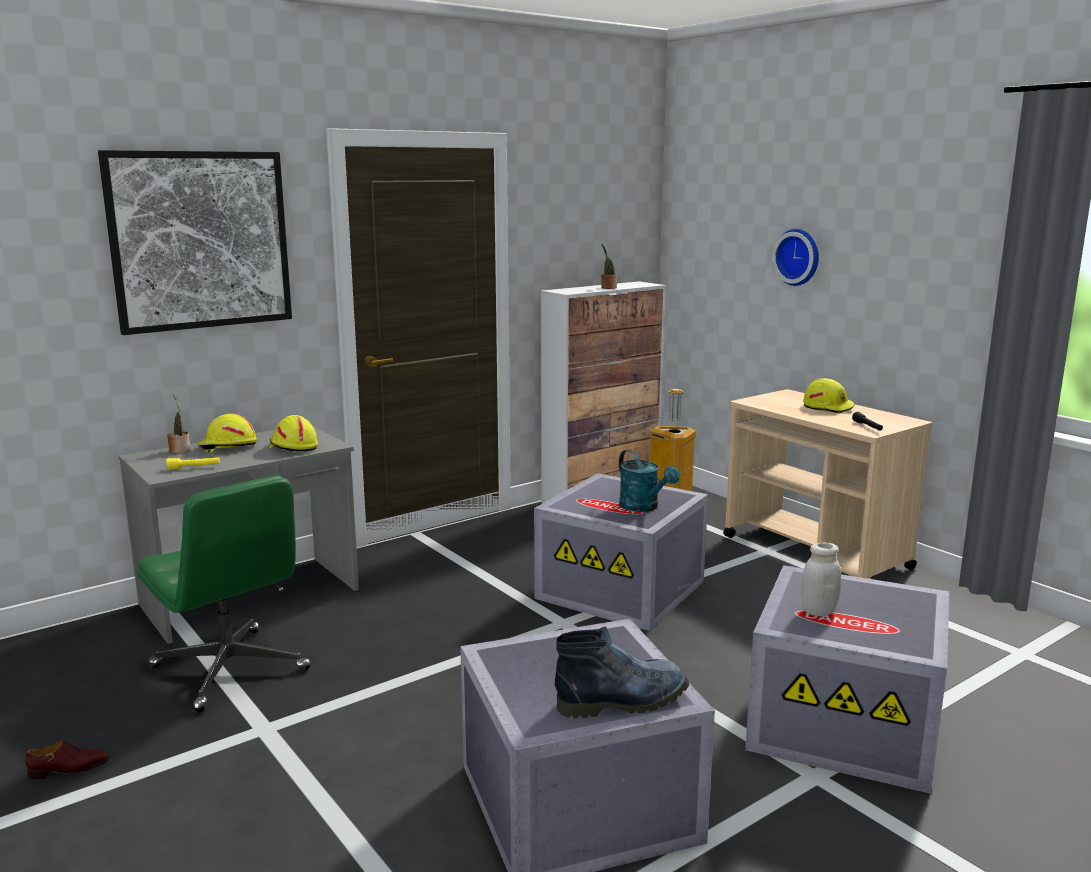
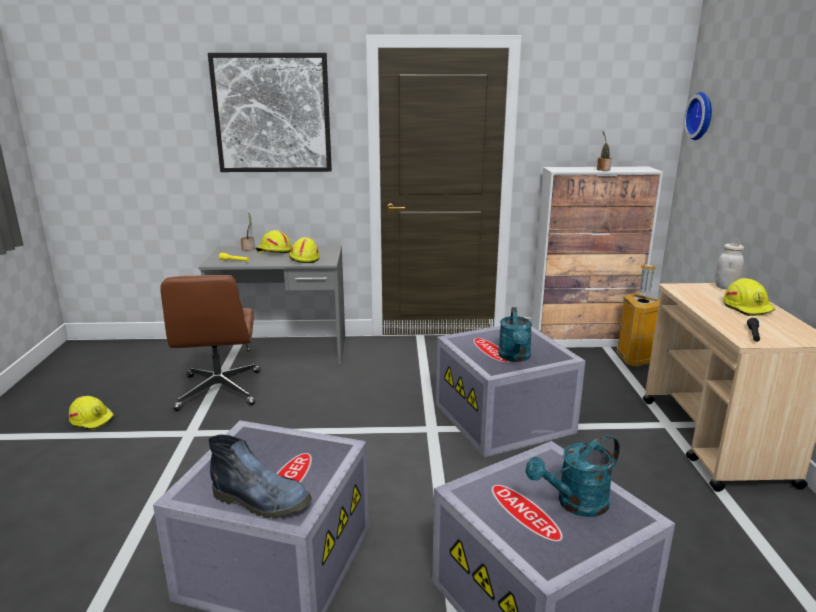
camera: 35 degrees right, 5 degrees up
(69, 769) = (92, 419): brown shoe -> yellow hard hat
(230, 669) = (219, 391): green office chair -> brown office chair
(798, 257) = (769, 155): wall clock -> wall clock (701, 116)
(818, 611) = (515, 492): white jar -> white jar (725, 287)
(872, 603) = (575, 504): none -> turquoise watering can

